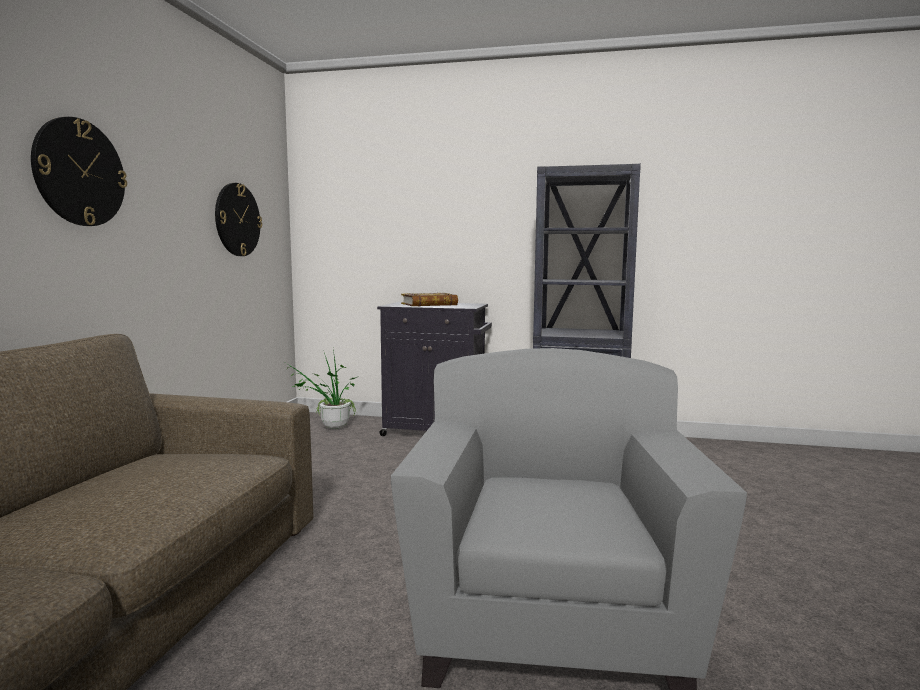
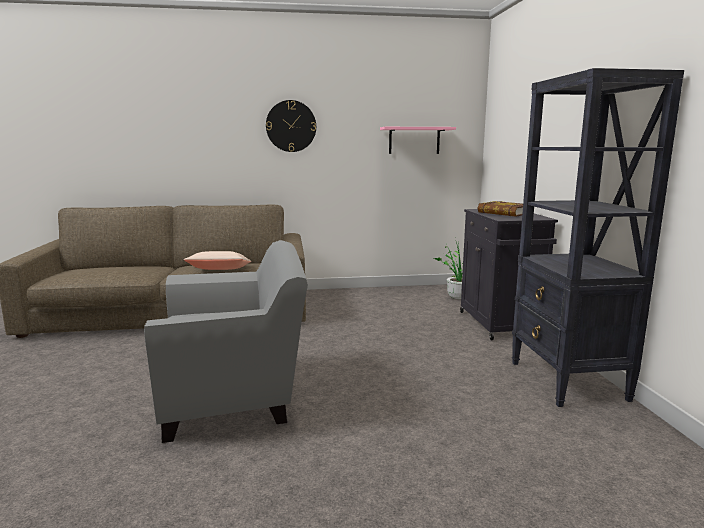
camera: 70 degrees right, 5 degrees up
(191, 485) = (220, 271): none -> beige pillow
(237, 220) = (414, 140): wall clock -> pink shelf

